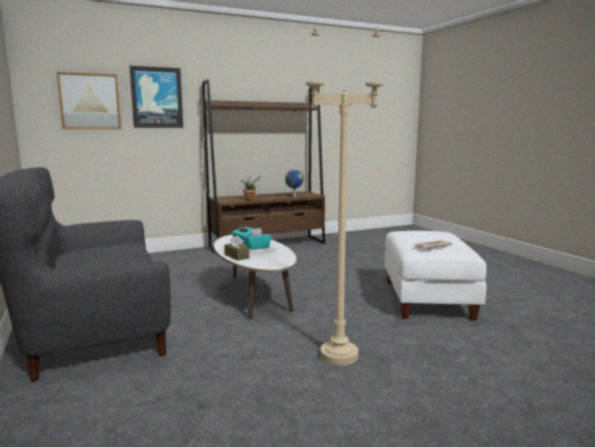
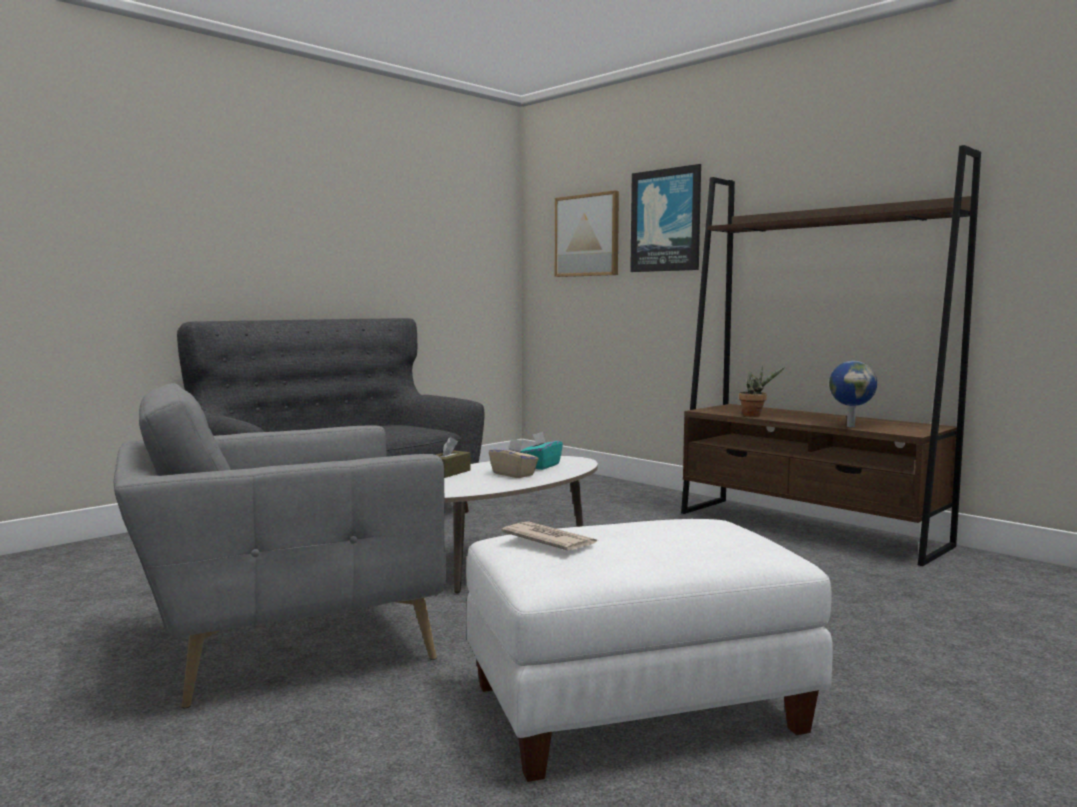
camera: 70 degrees right, 5 degrees down
(257, 247) = (513, 474): turquoise tissue box -> beige tissue box
(339, 356) = (284, 646): beige floor lamp -> grey armchair

